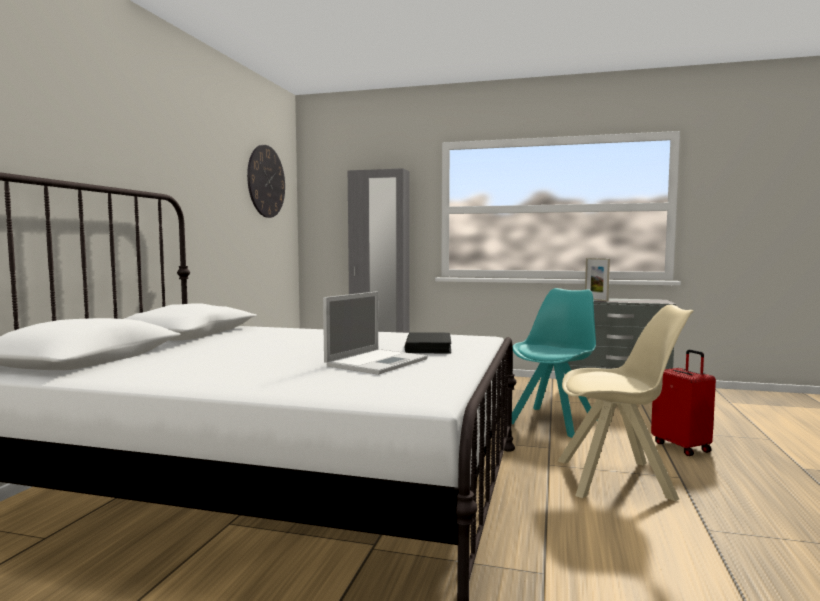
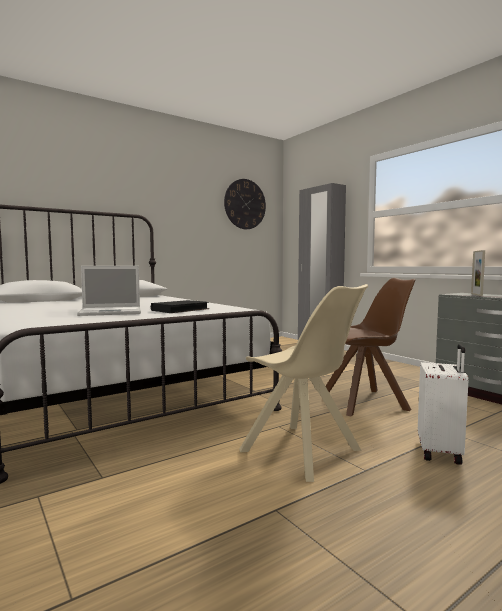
camera: 40 degrees right, 0 degrees up
(553, 421) = (365, 402): turquoise chair -> brown chair
(682, 447) = (440, 452): red suitcase -> white suitcase

